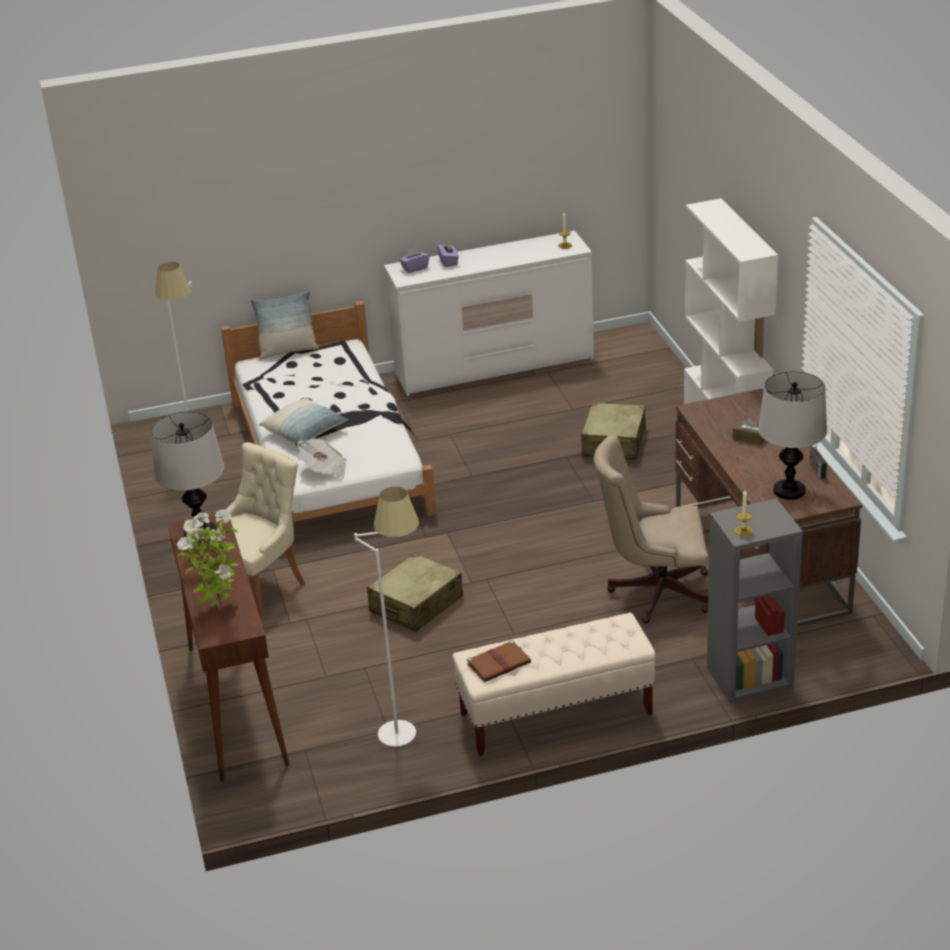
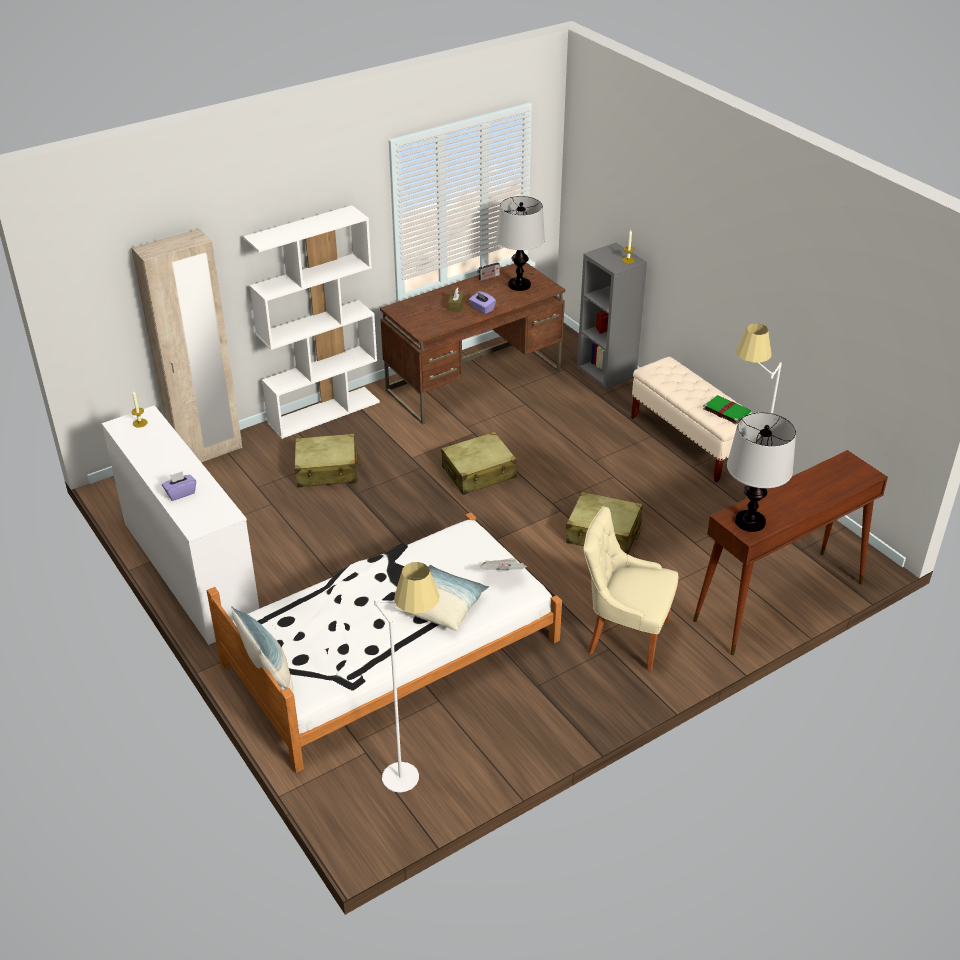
camera: 110 degrees left, 5 degrees up
(218, 607) = (835, 481): potted plant -> none
(415, 268) = (198, 514): purple tissue box -> purple tissue box (482, 309)
(499, 663) = (725, 410): brown book -> green book
(565, 537) = (479, 473): none -> beige suitcase
(654, 591) = (532, 420): beige office chair -> none
(675, 378) = (207, 452): none -> beige wardrobe

